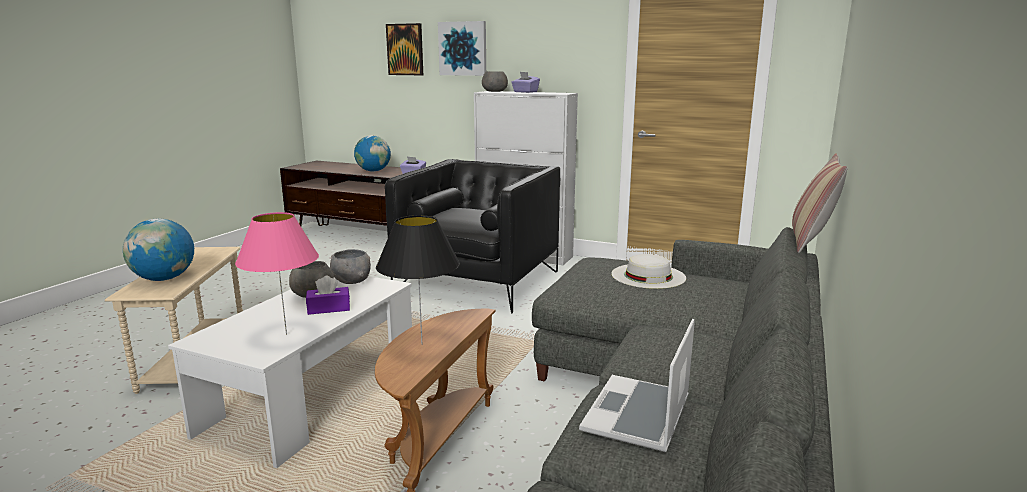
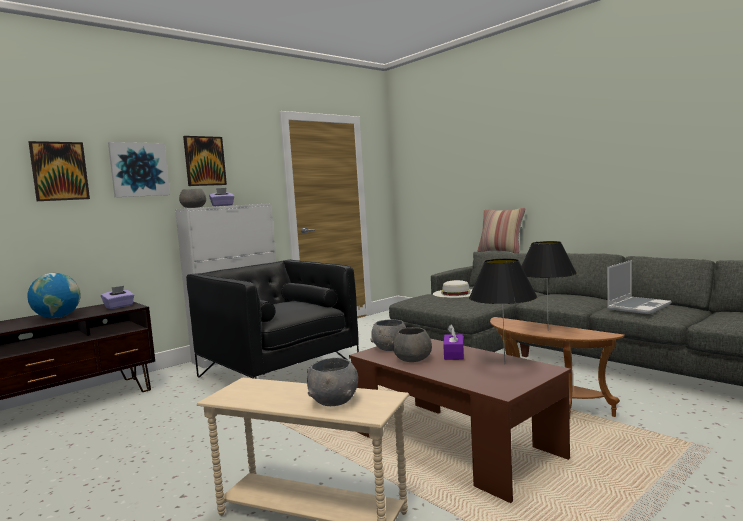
camera: 65 degrees left, 10 degrees down
(164, 279) = (335, 401): globe -> grey bowl
(286, 334) = (505, 364): pink table lamp -> black table lamp
(313, 396) = (454, 445): white coffee table -> brown coffee table
(525, 39) = (204, 161): none -> picture
(638, 416) = (638, 306): laptop -> laptop turned 90 degrees counterclockwise

